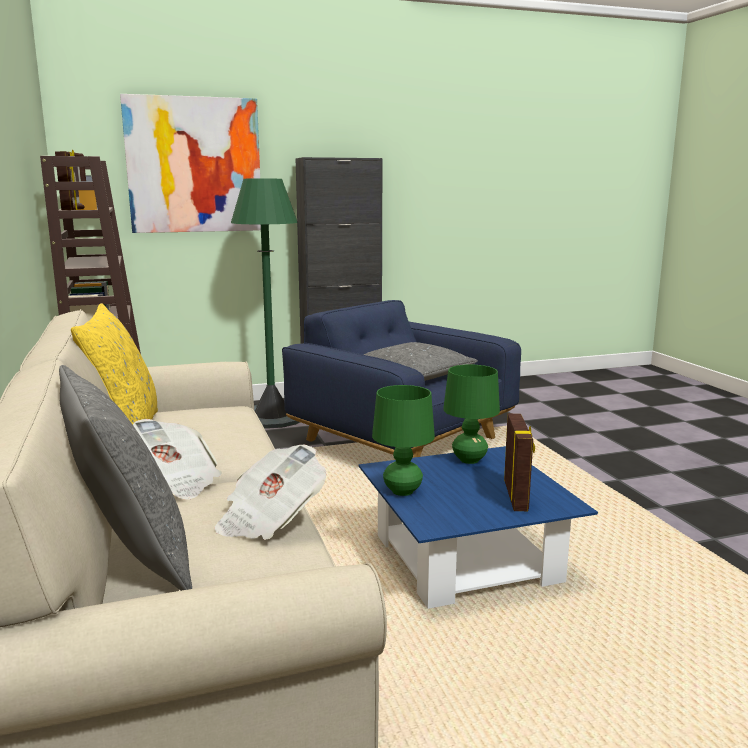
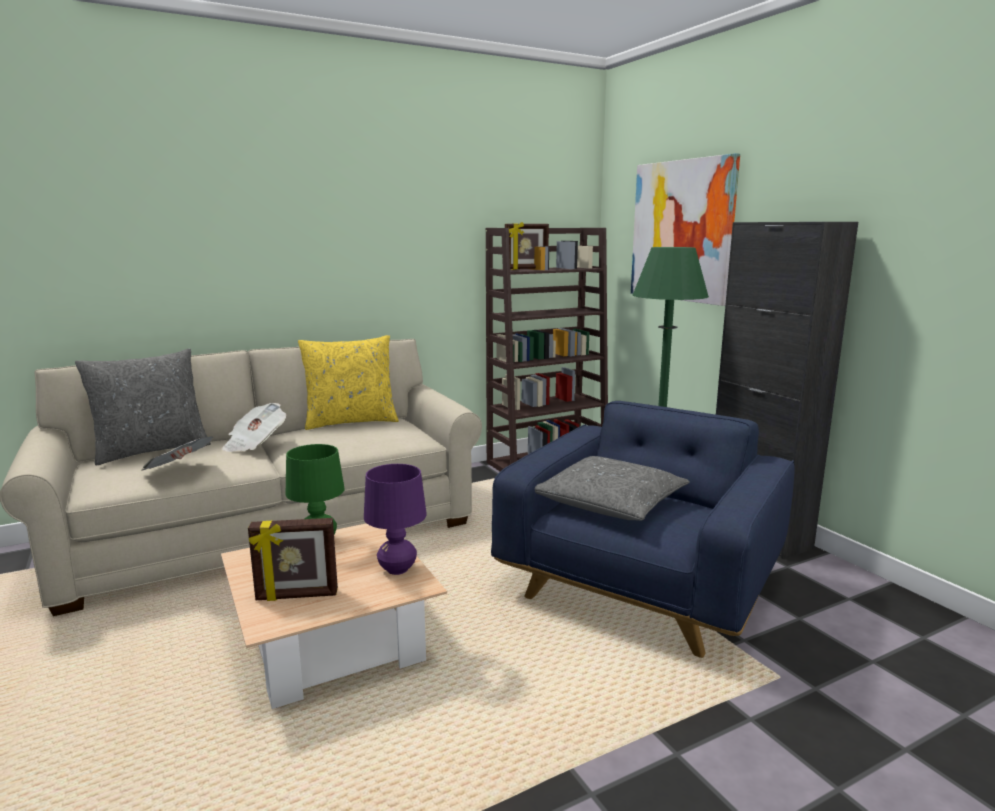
camera: 80 degrees right, 0 degrees up
(466, 558) = (333, 642): blue coffee table -> beige coffee table
(469, 460) = (397, 569): green table lamp -> purple table lamp

